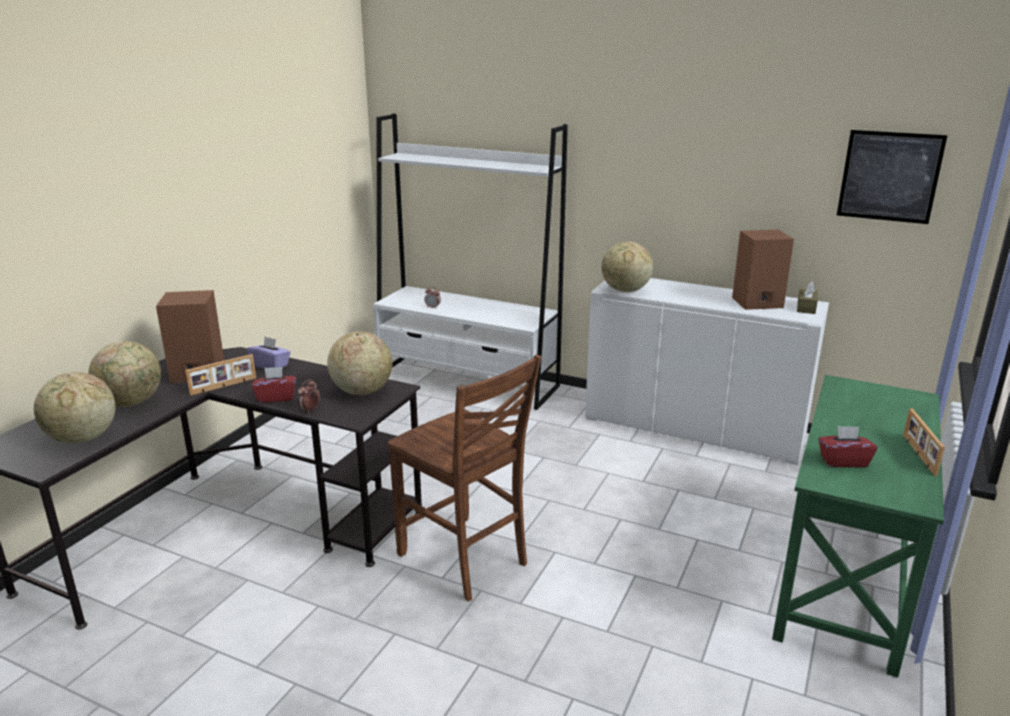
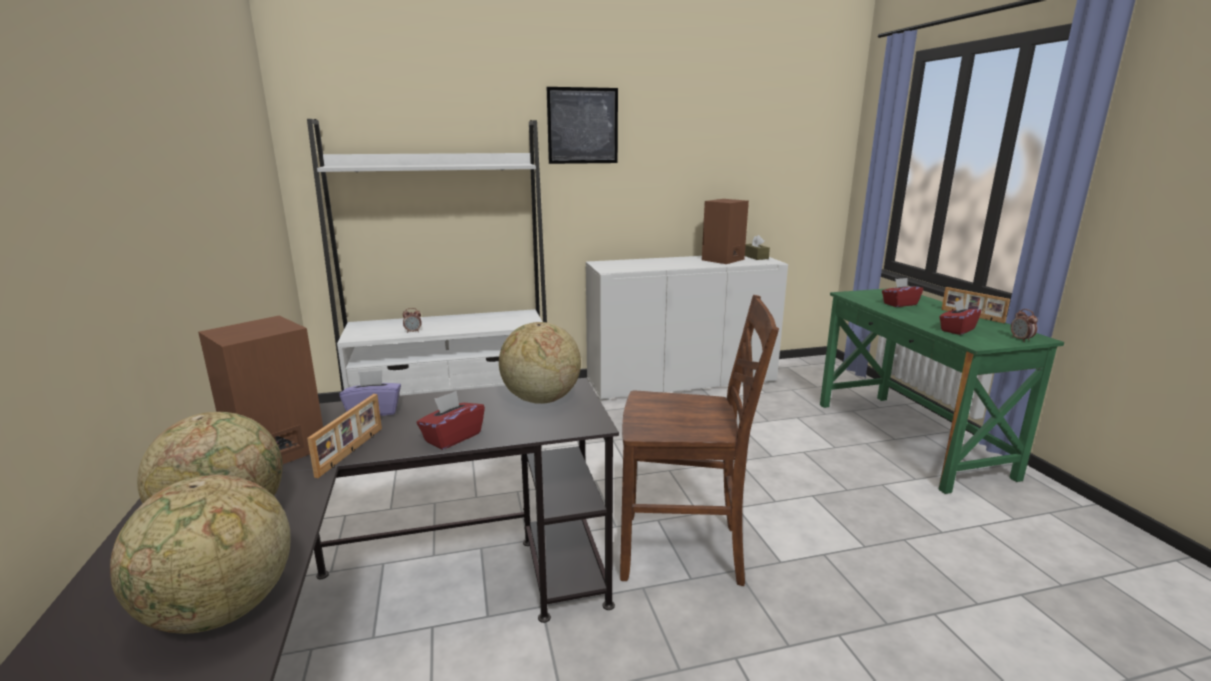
camera: 40 degrees left, 5 degrees down
(309, 410) = (522, 434): alarm clock -> alarm clock (1021, 339)
(625, 291) = (624, 269): globe -> none
(868, 413) = (899, 304): none -> red tissue box
(889, 176) = (789, 148): picture -> picture (582, 126)

